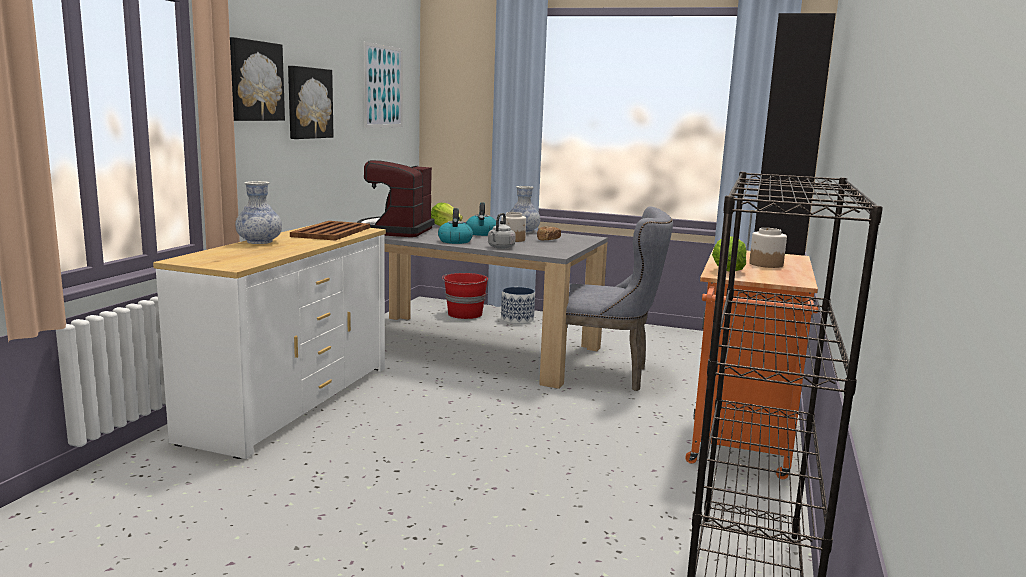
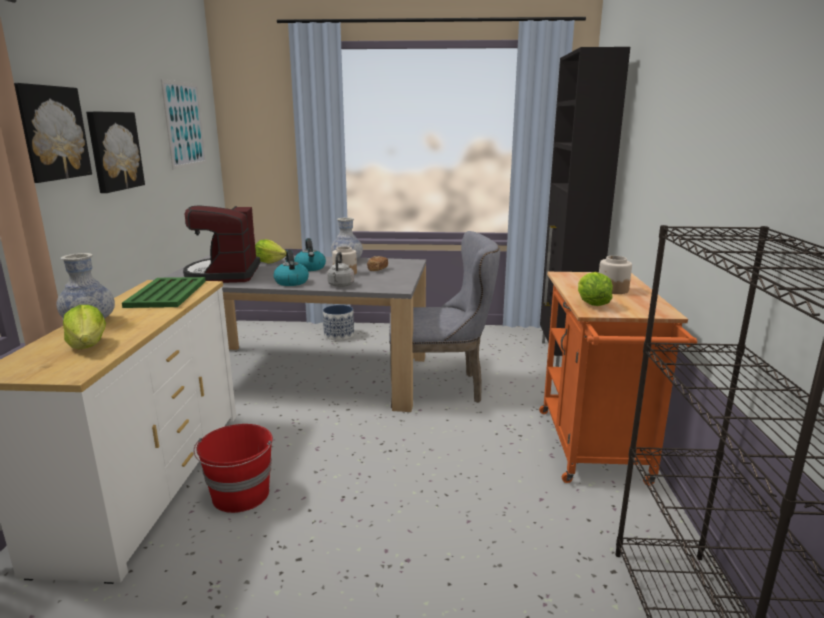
camera: 15 degrees left, 5 degrees up
(252, 254) = (88, 345): none -> lettuce
(331, 232) = (166, 294): brown tray -> green tray
(465, 314) = (289, 336): red bucket -> red bucket (240, 495)

